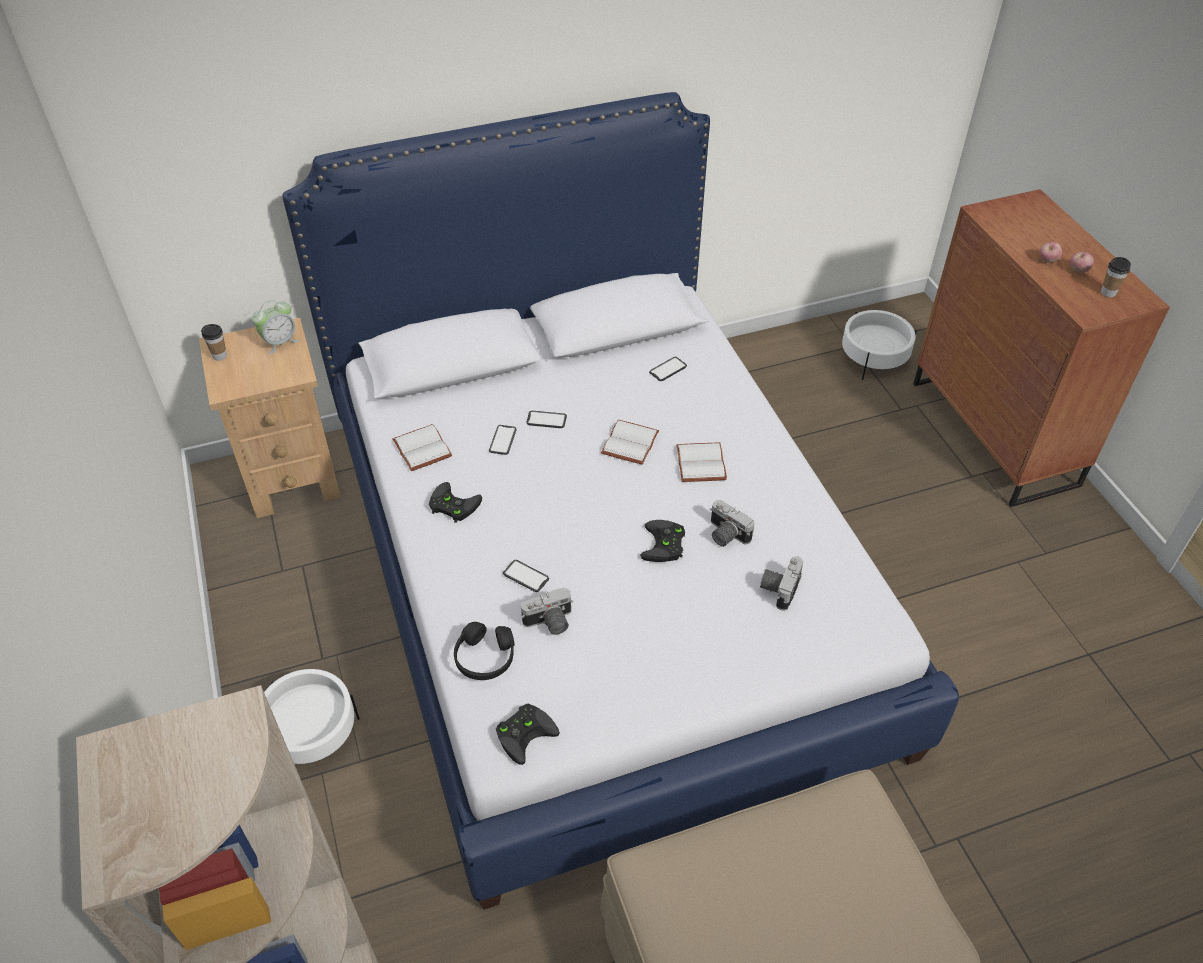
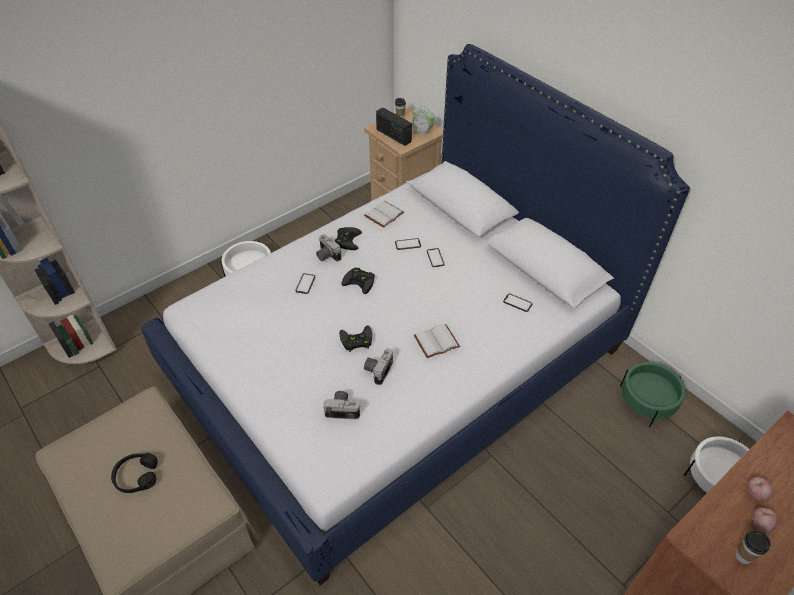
camera: 70 degrees right, 0 degrees up
(262, 376) = (393, 136): none -> radio
(485, 657) = (243, 284): black headphones -> black headphones (136, 476)
(525, 732) = (200, 315): black game controller -> black game controller (360, 281)
(549, 623) = (274, 303): camera -> camera (326, 255)
(629, 442) = (437, 301): white book -> none
(762, 367) = (647, 401): none -> green planter

